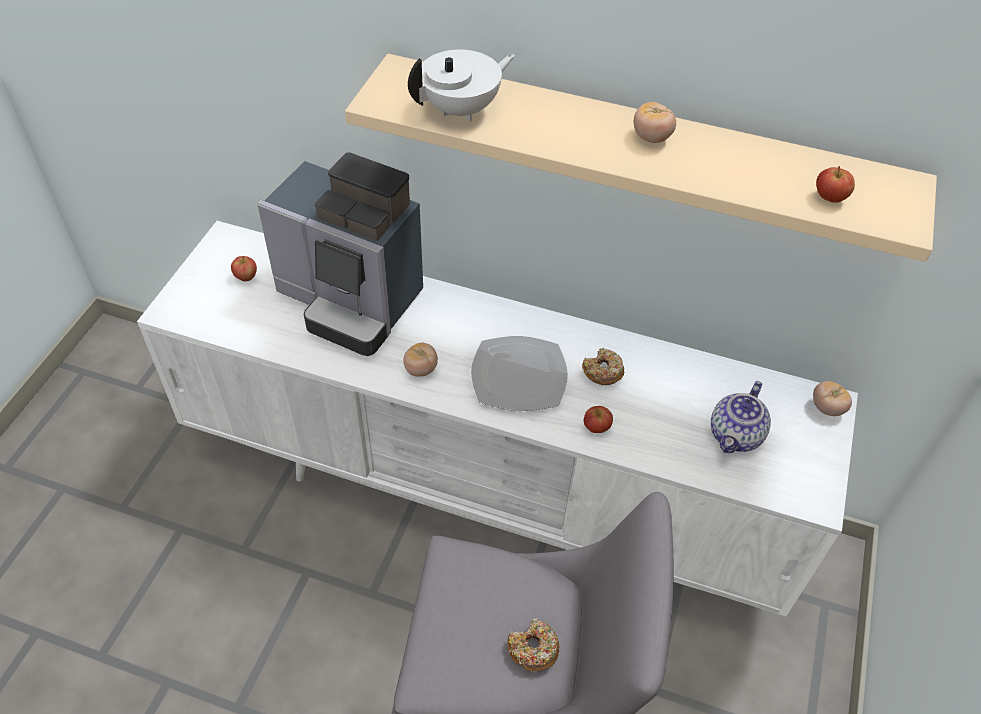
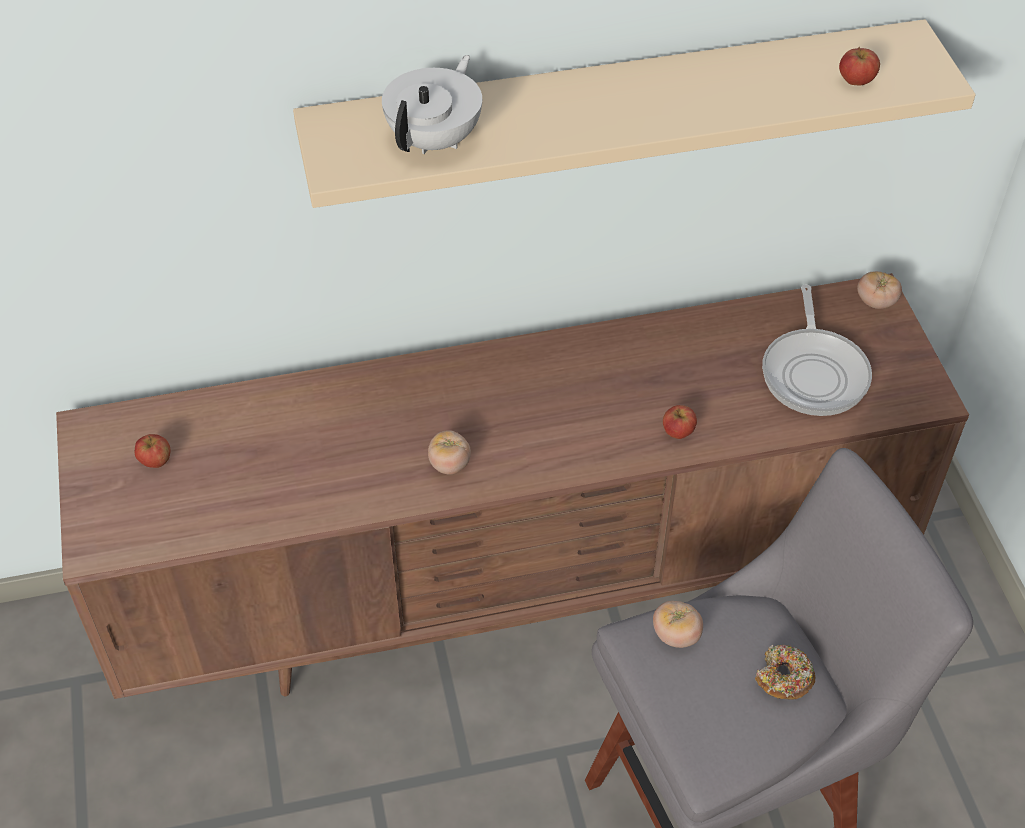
camera: 30 degrees left, 0 degrees up
(351, 301) = (307, 428): coffee machine -> none
(488, 492) = (515, 589): white cabinet -> brown cabinet
(520, 376) = (560, 419): plate -> none
(602, 372) = (640, 372): donut -> none
(651, 138) = (649, 89): tomato -> tomato (676, 635)
(736, 435) = (814, 372): teapot -> frying pan

